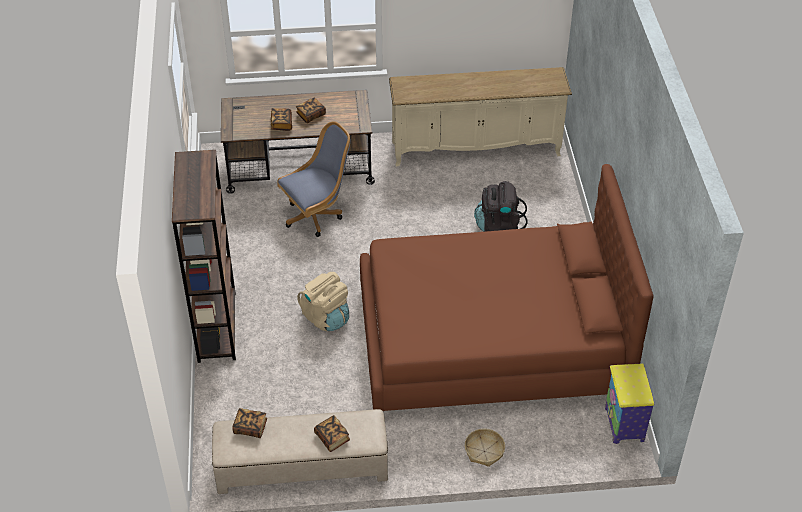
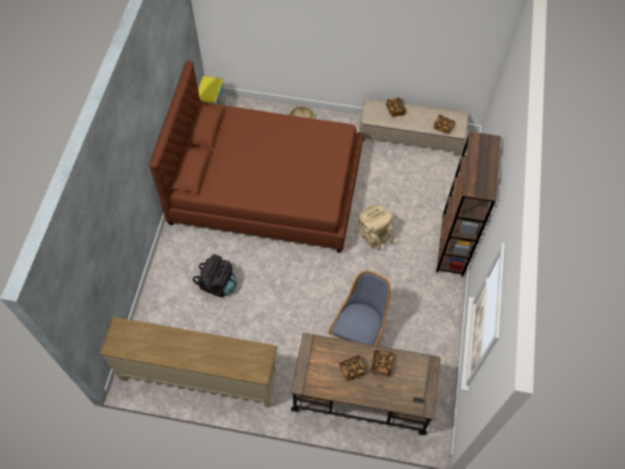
camera: 165 degrees left, 15 degrees up
(317, 215) = (358, 334): blue office chair -> blue office chair turned 135 degrees clockwise

